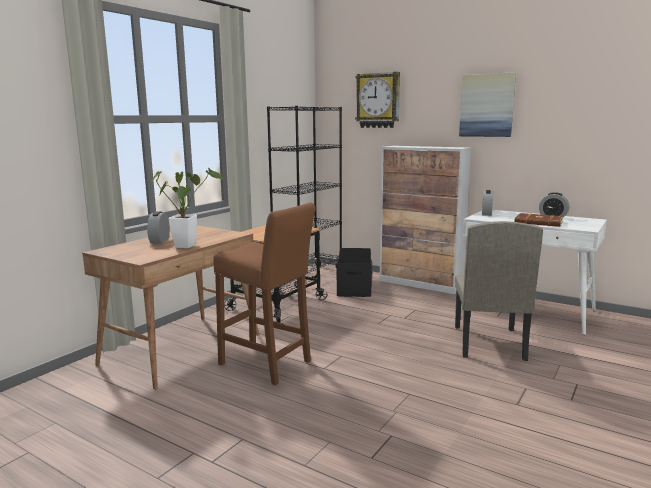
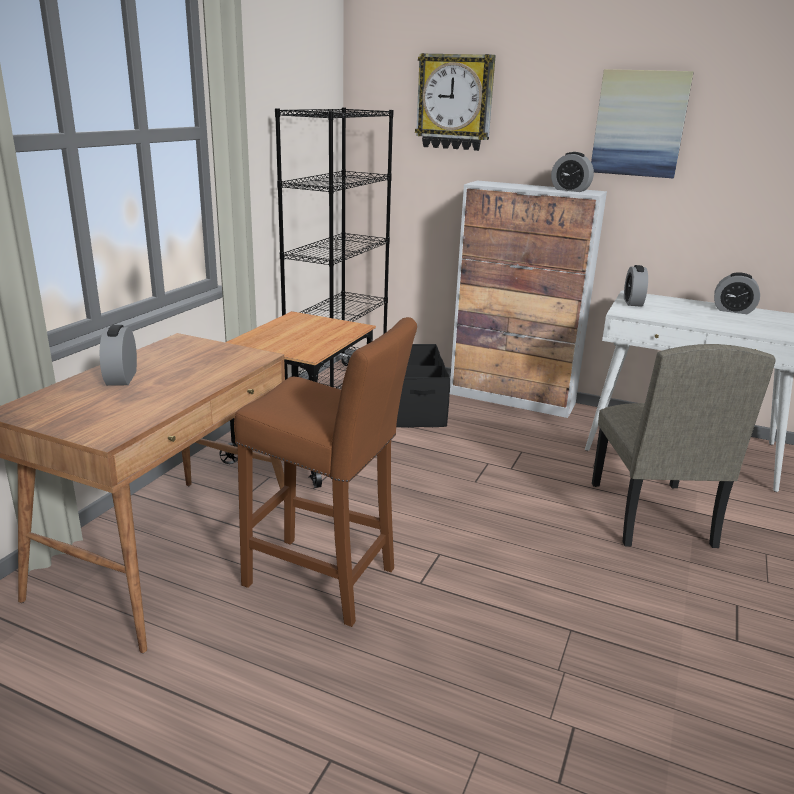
camera: 10 degrees left, 10 degrees up
(187, 245) = (179, 389): potted plant -> none
(446, 147) = (570, 190): none -> alarm clock
(539, 222) = (722, 323): brown book -> none

